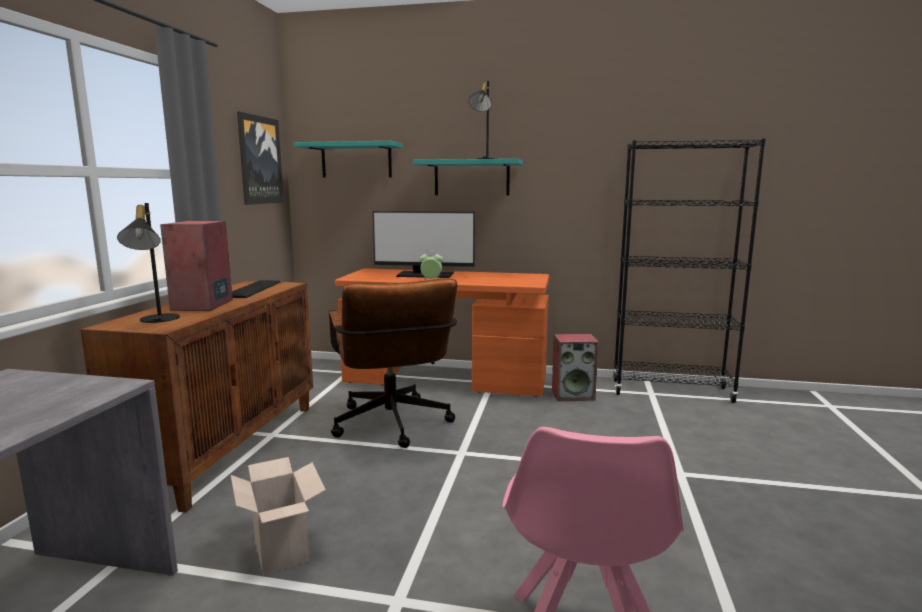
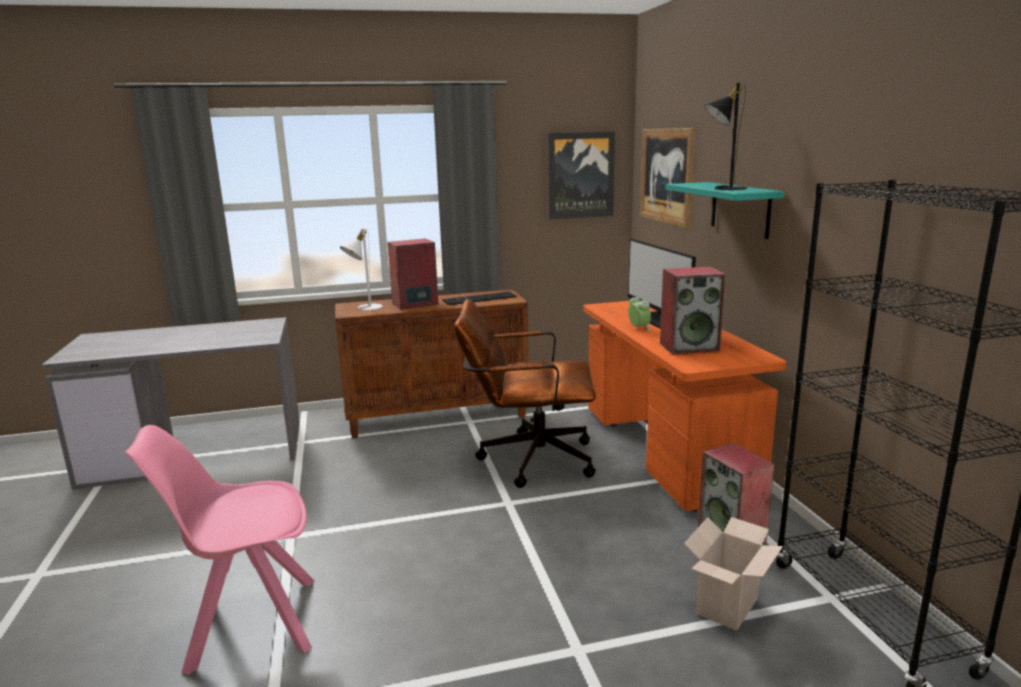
camera: 65 degrees right, 5 degrees up
(155, 320) = (365, 308): black table lamp -> white table lamp
(283, 551) = (326, 481): cardboard box -> cardboard box (728, 608)
(356, 160) = (667, 176): turquoise shelf -> picture
(393, 427) = (527, 459): brown office chair -> brown office chair turned 45 degrees clockwise
(493, 279) = (689, 347): none -> speaker

